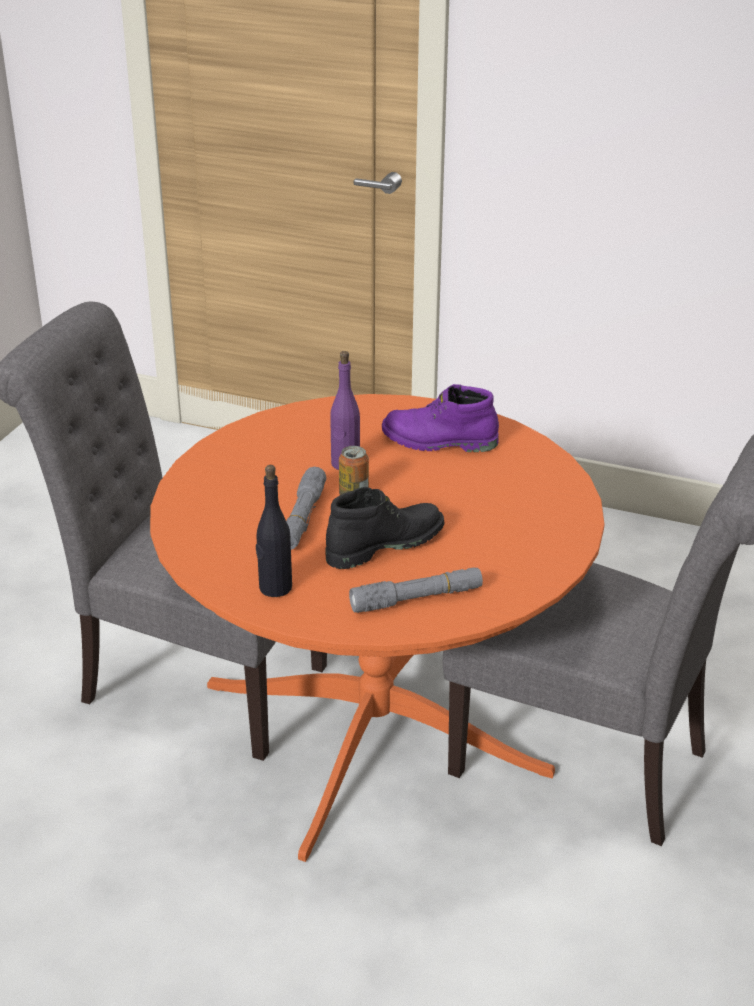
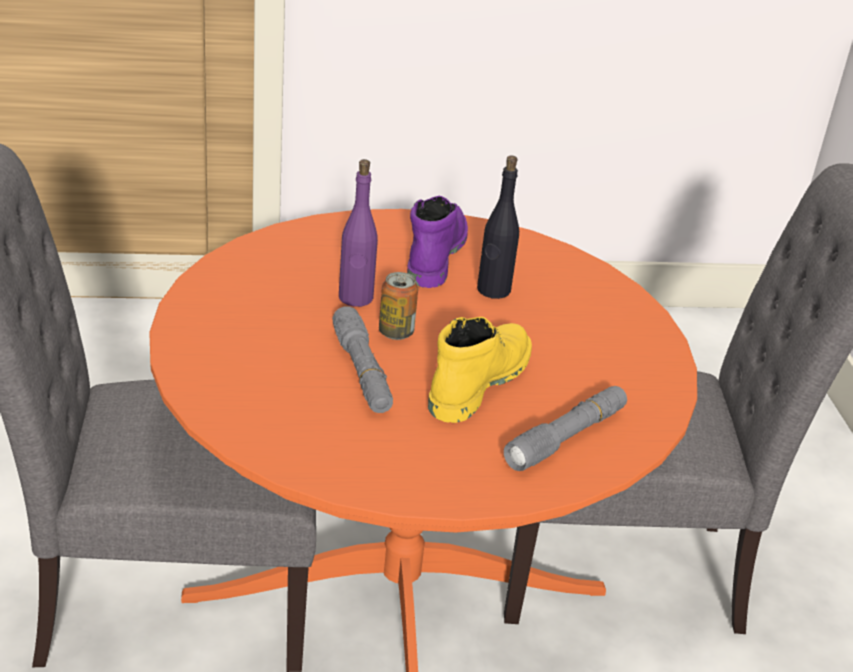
camera: 30 degrees left, 0 degrees up
(275, 588) = (402, 464): black bottle -> black bottle (493, 290)
(384, 544) = (477, 382): black boot -> yellow boot
(438, 442) = (433, 255): purple boot -> purple boot turned 120 degrees clockwise

